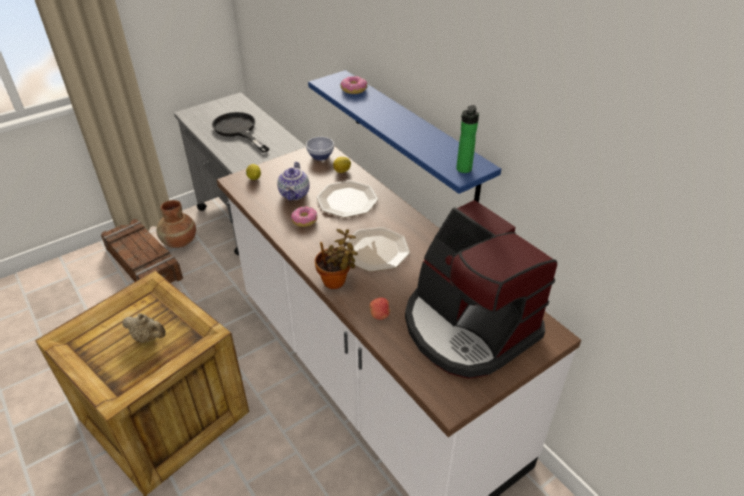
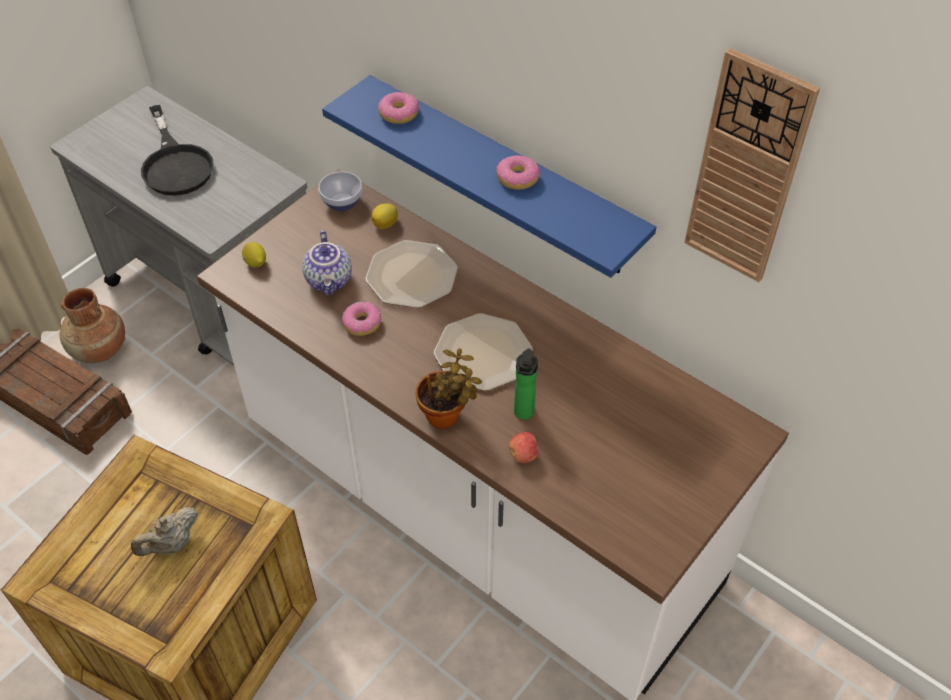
camera: 15 degrees left, 10 degrees up
(148, 338) = (171, 544): beige teapot -> beige teapot turned 135 degrees clockwise
(238, 130) = (176, 164): black frying pan -> black frying pan turned 150 degrees counterclockwise
(415, 130) = (518, 178): none -> donut
(463, 170) = (607, 239): bottle -> bottle (523, 414)
(467, 327) = (643, 447): coffee machine -> none
(561, 116) = (747, 171): none -> wall clock

